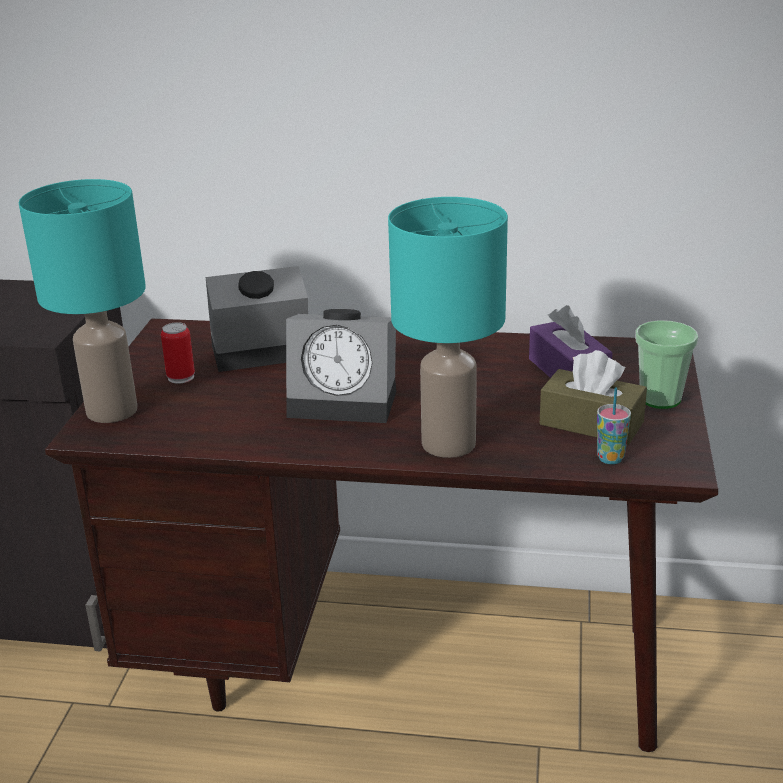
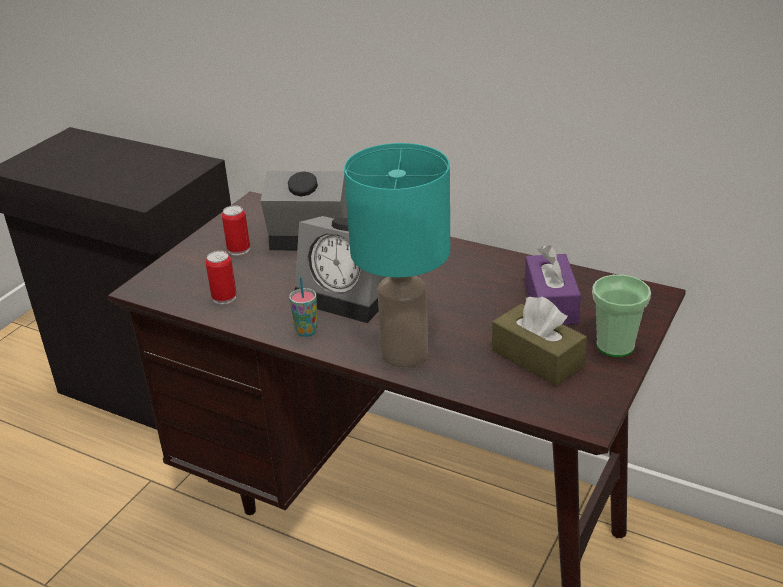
camera: 20 degrees right, 5 degrees up
(111, 411) = (171, 271): turquoise table lamp -> none
(198, 427) = (224, 298): none -> can
(610, 458) = (531, 396): cup -> cup (306, 331)

